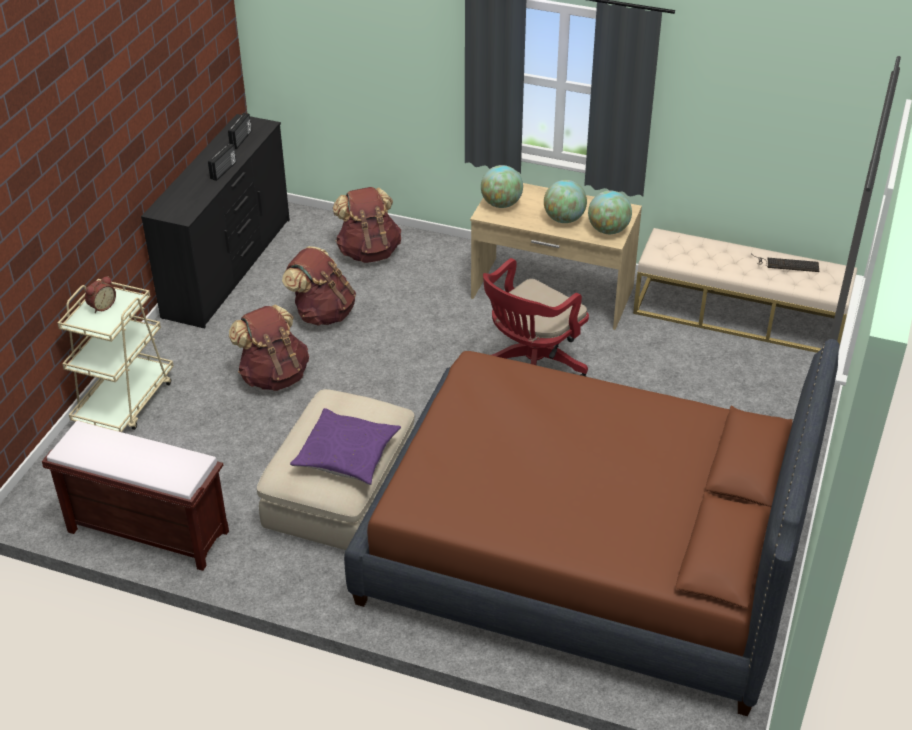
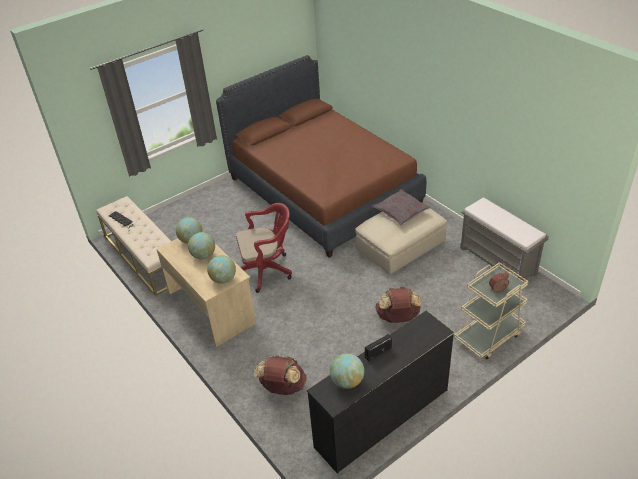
camera: 145 degrees left, 0 degrees up
(146, 532) = (498, 261): brown bench -> grey bench
(241, 139) = (347, 381): radio -> globe
(322, 313) = (345, 349): brown backpack -> none
(347, 455) = (401, 211): purple pillow -> grey pillow

